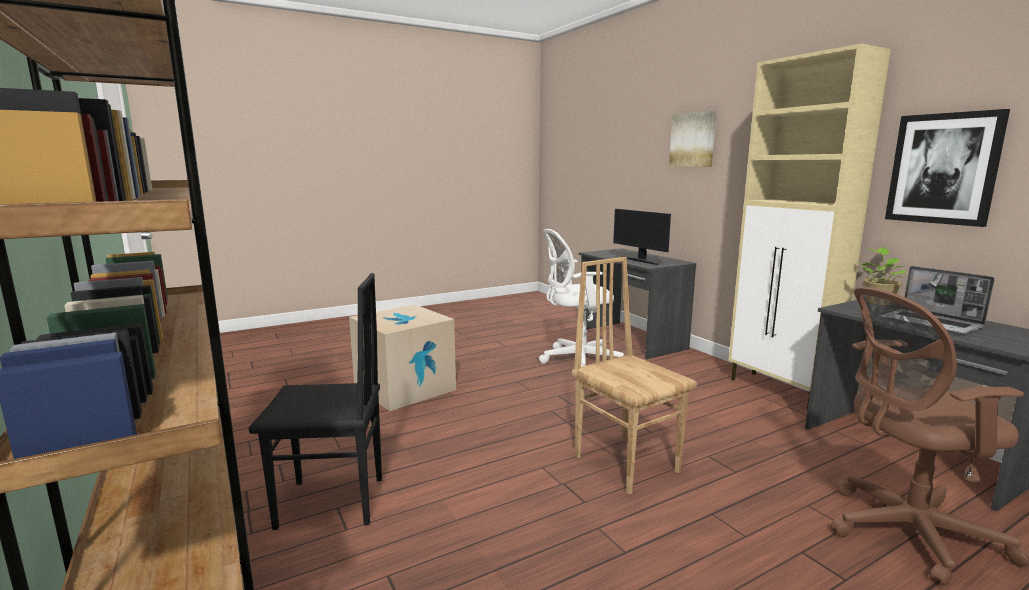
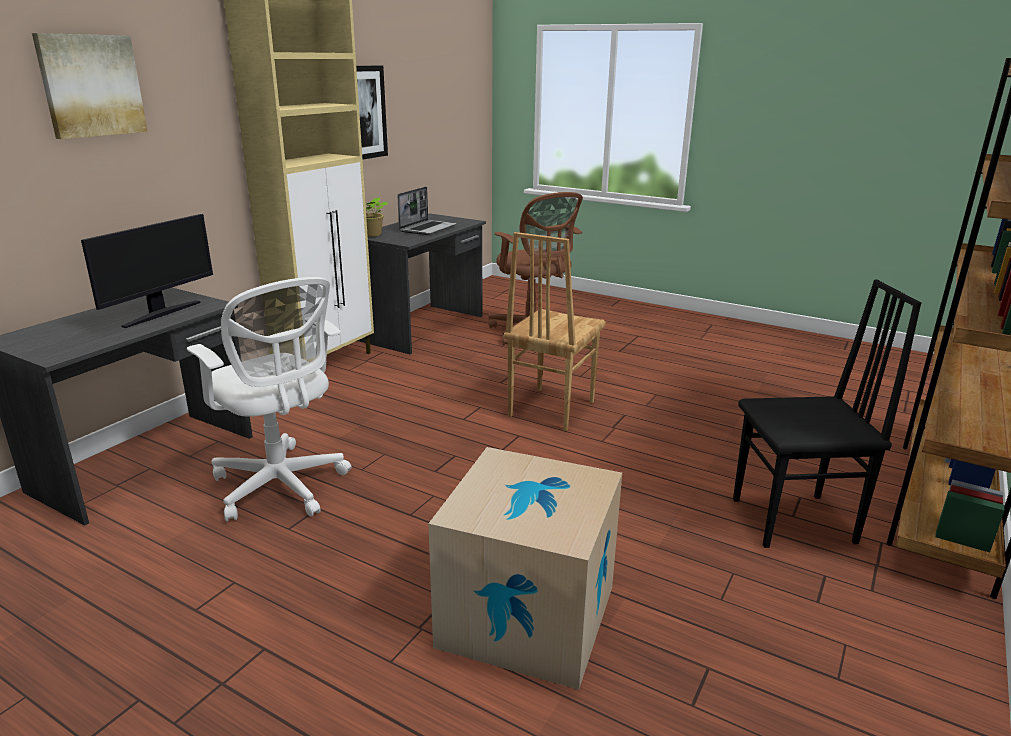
camera: 120 degrees left, 10 degrees up
(332, 503) = (794, 522): black chair -> black chair turned 120 degrees clockwise

